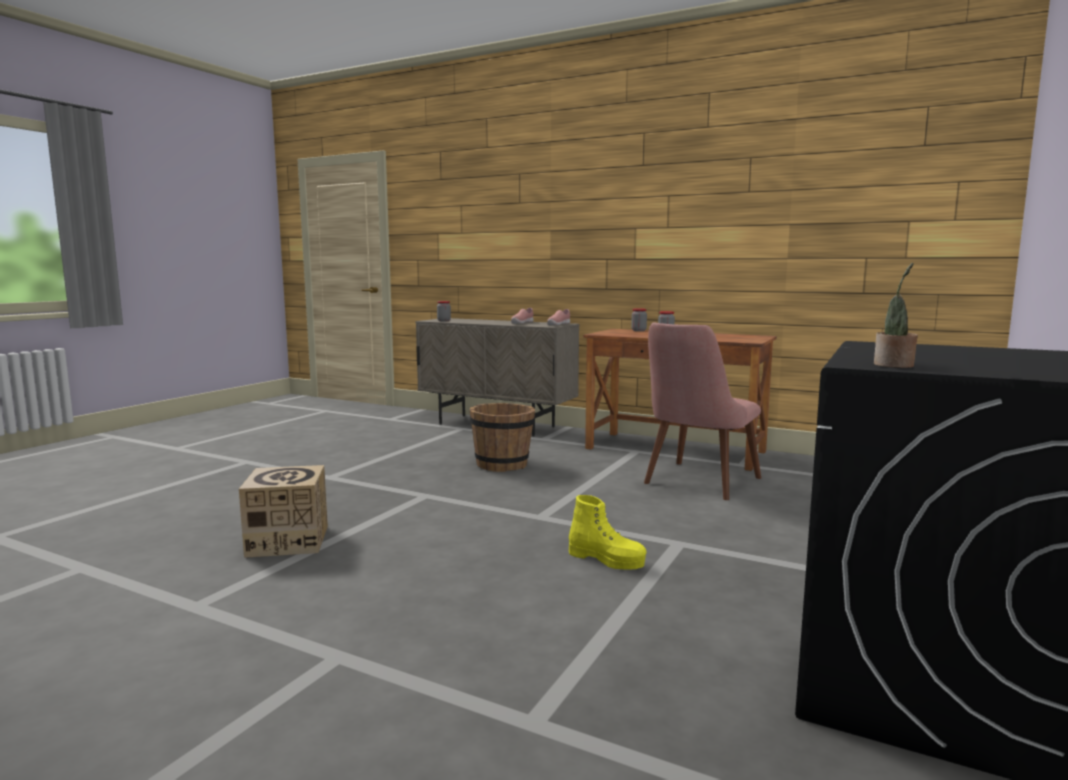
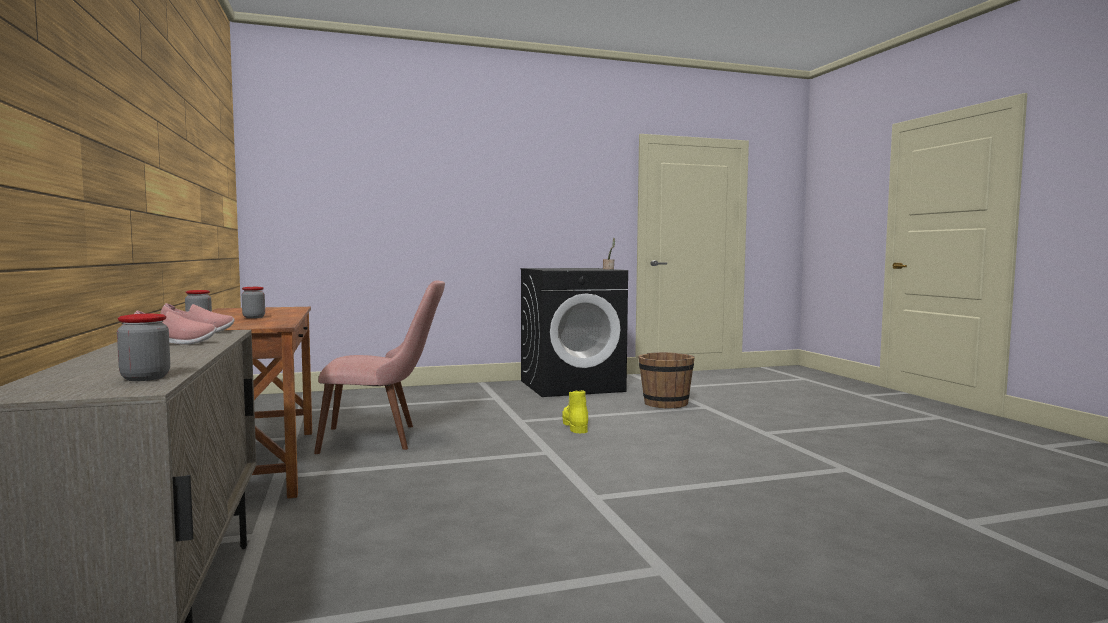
camera: 135 degrees left, 5 degrees down
(288, 541) = (767, 492): cardboard box -> none
(502, 464) = (436, 508): brown bucket -> brown bucket (665, 404)

